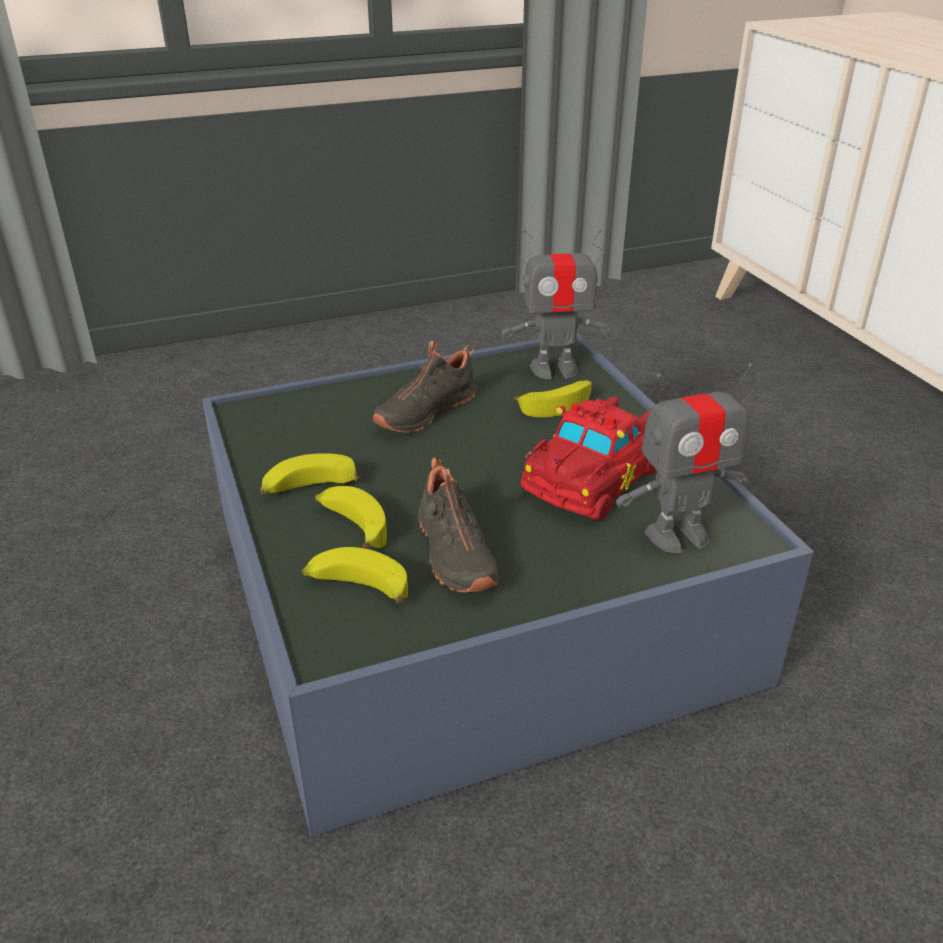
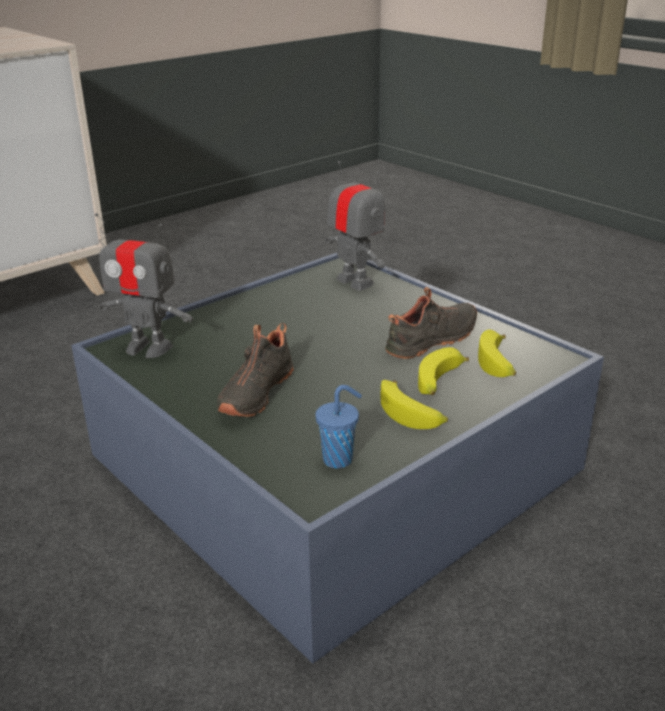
camera: 110 degrees left, 5 degrees down
(277, 432) = (339, 459): none -> blue cup
(424, 410) = (254, 392): black shoe -> black shoe turned 90 degrees clockwise
(554, 369) = (148, 348): toy robot -> toy robot turned 135 degrees clockwise
(557, 404) = (212, 337): banana -> none
(597, 476) = (309, 310): red toy car -> none

